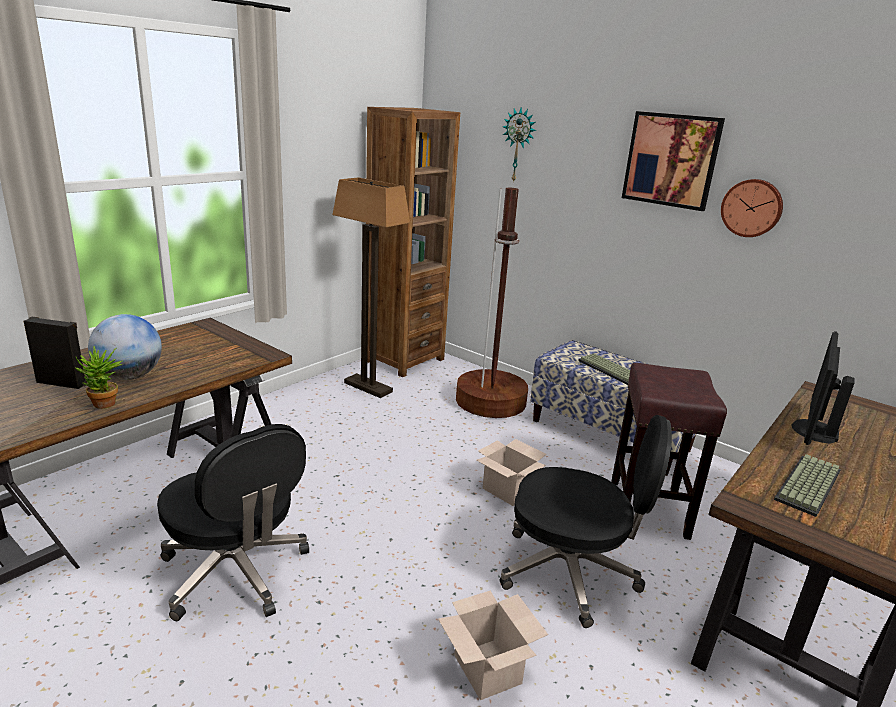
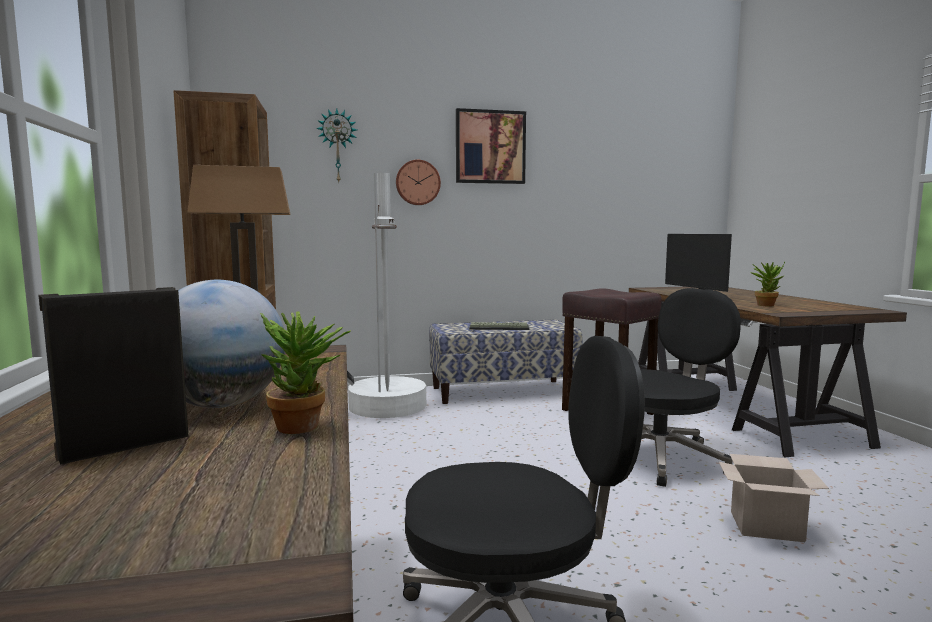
camera: 50 degrees left, 15 degrees down
(491, 401) = (387, 406): brown floor lamp -> white floor lamp
(509, 491) = (531, 442): cardboard box -> none
(752, 208) = (556, 176): wall clock -> wall clock (417, 182)
(810, 486) = (766, 305): keyboard -> potted plant

